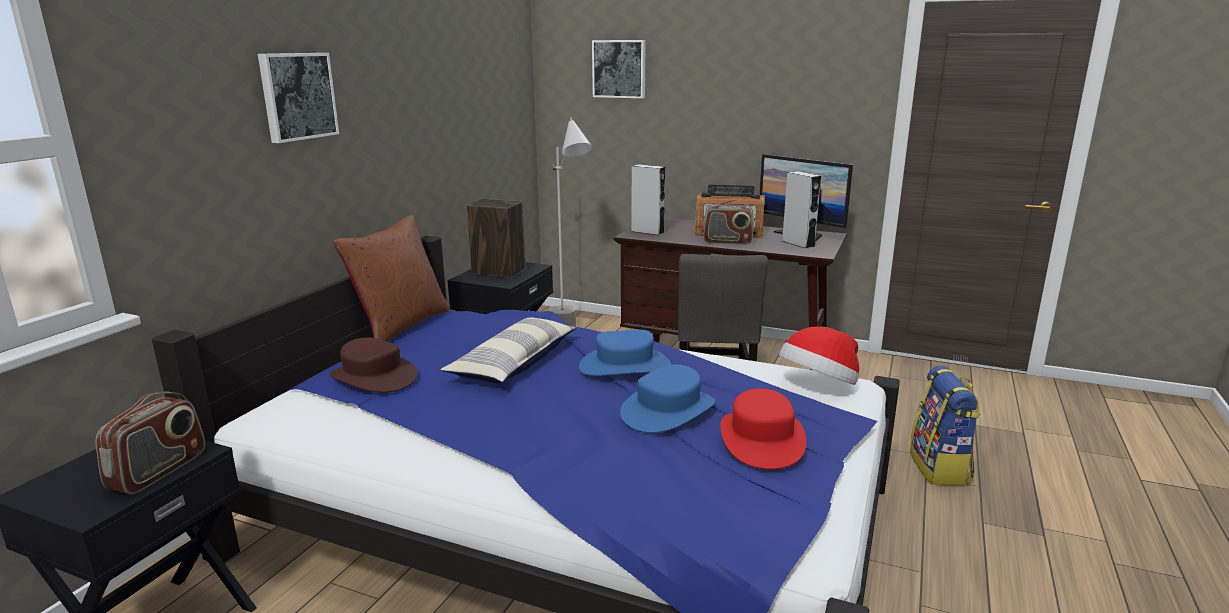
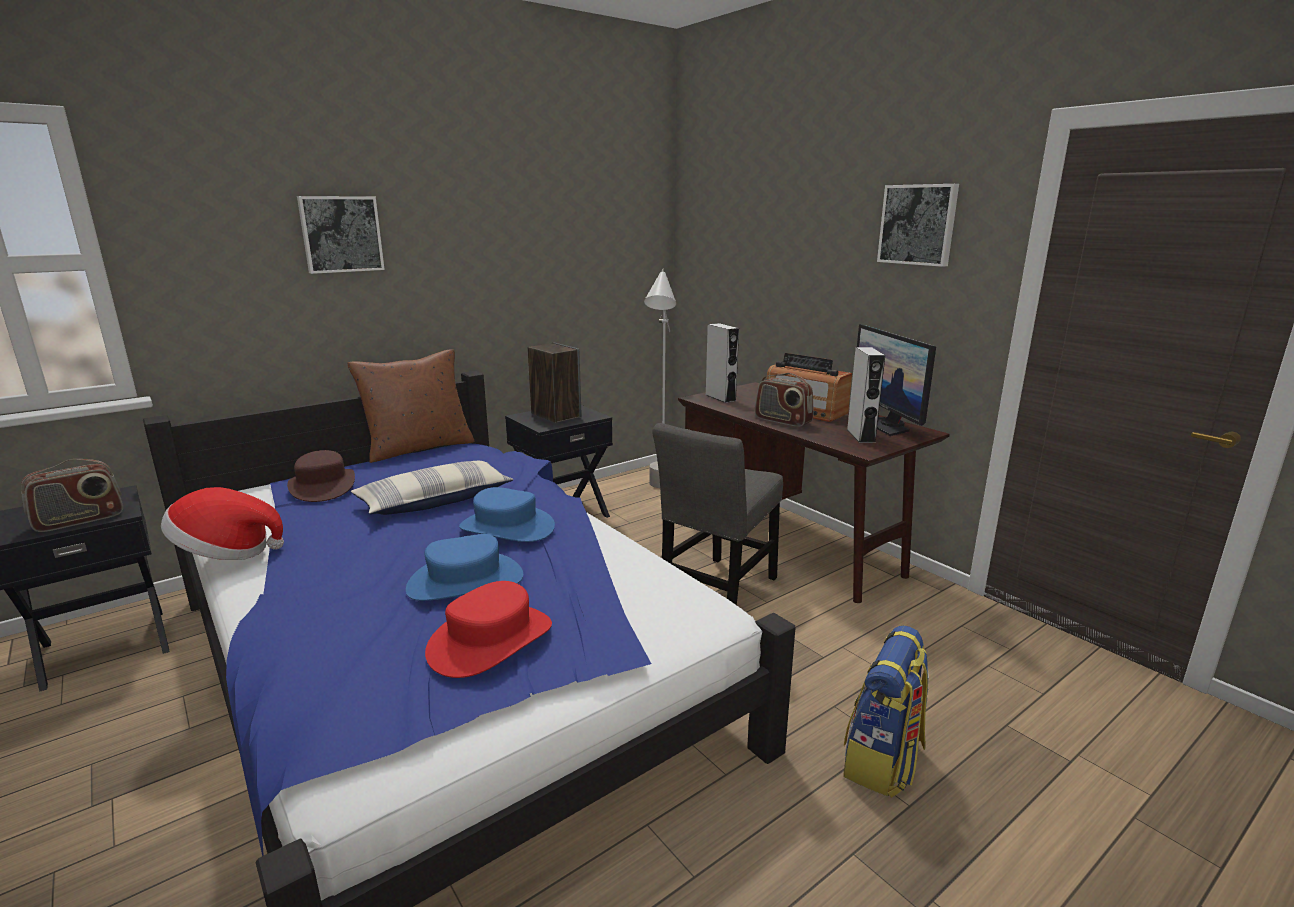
camera: 30 degrees right, 0 degrees up
(619, 69) = (740, 220): picture -> picture (918, 224)
(819, 385) = (671, 603): hat -> hat (226, 553)

